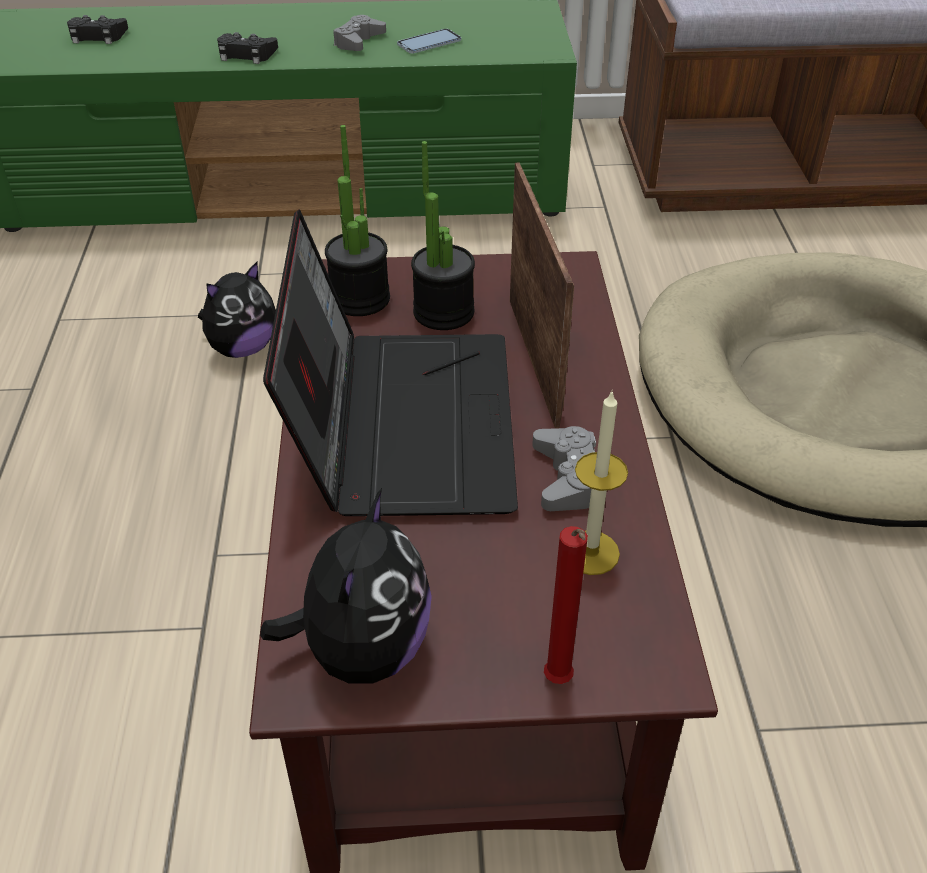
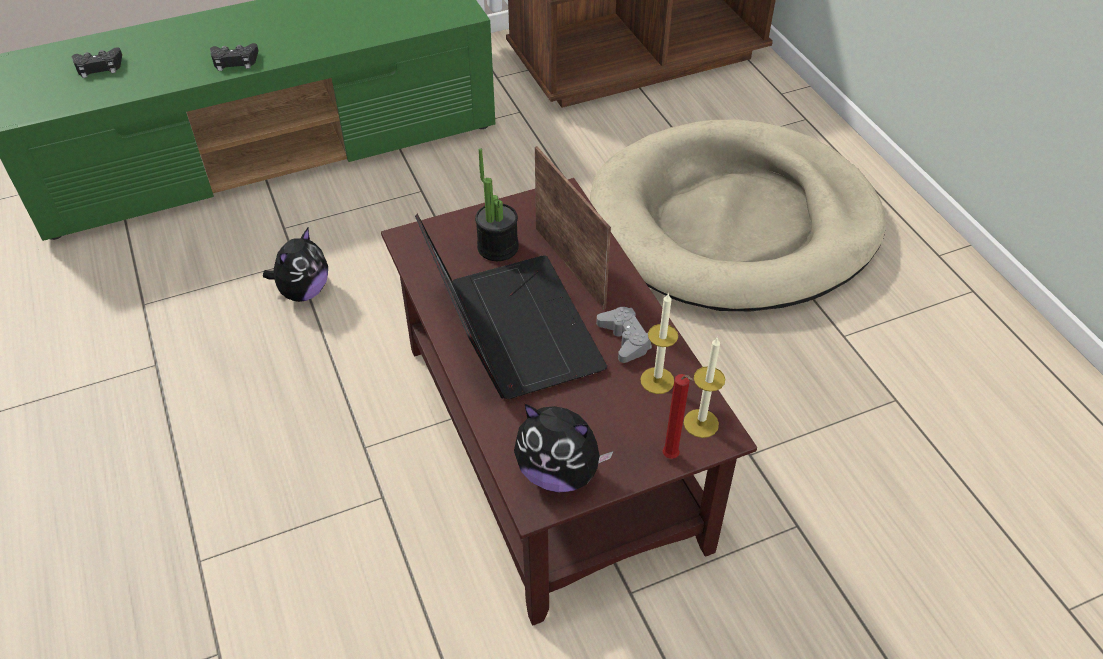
camera: 20 degrees left, 5 degrees up
(358, 41) = (317, 31): grey game controller -> none
(360, 299) = (438, 251): potted plant -> none
(362, 649) = (559, 472): plush toy -> plush toy turned 120 degrees clockwise
(429, 43) = (372, 22): phone -> none
(634, 640) = (701, 423): none -> candle

